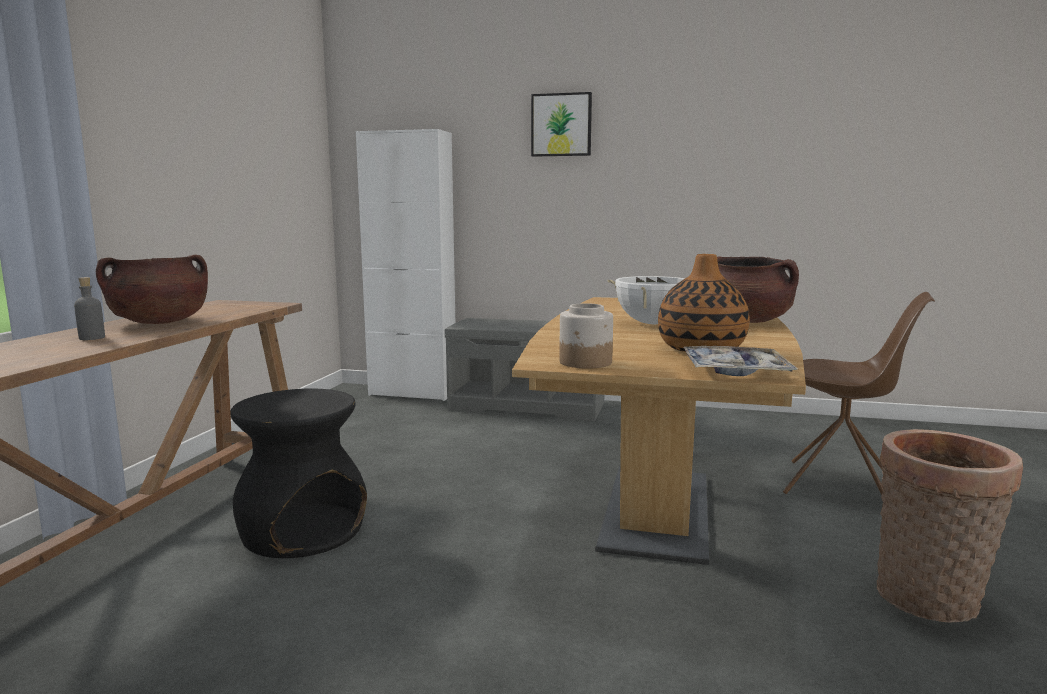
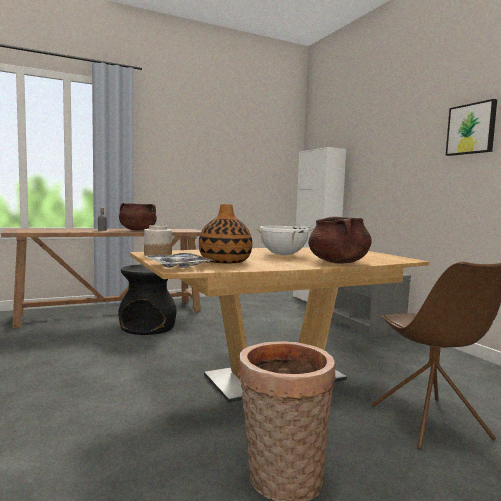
camera: 50 degrees right, 5 degrees down
(561, 125) = (397, 138): picture -> picture (471, 129)

